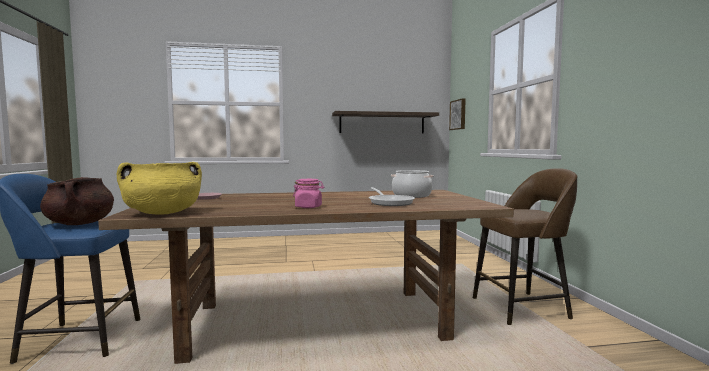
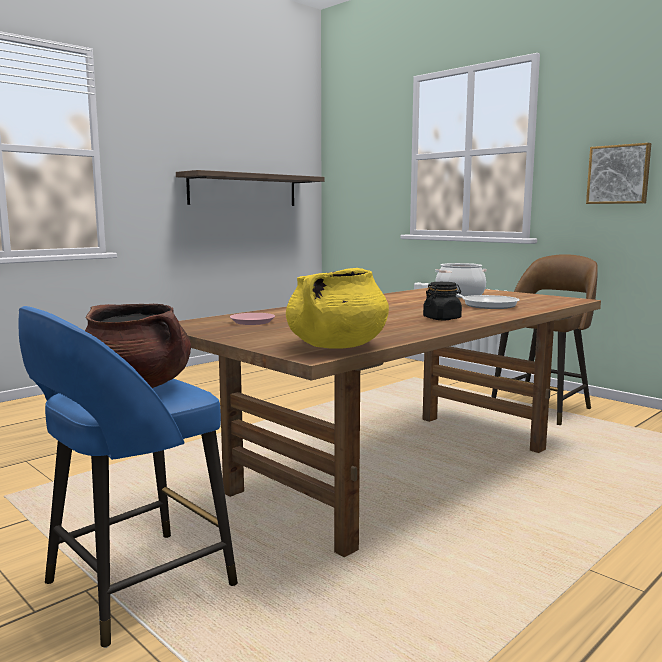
camera: 35 degrees left, 5 degrees up
(308, 207) = (442, 318): pink jar -> black jar
(458, 114) = (344, 181): picture -> picture (618, 174)

